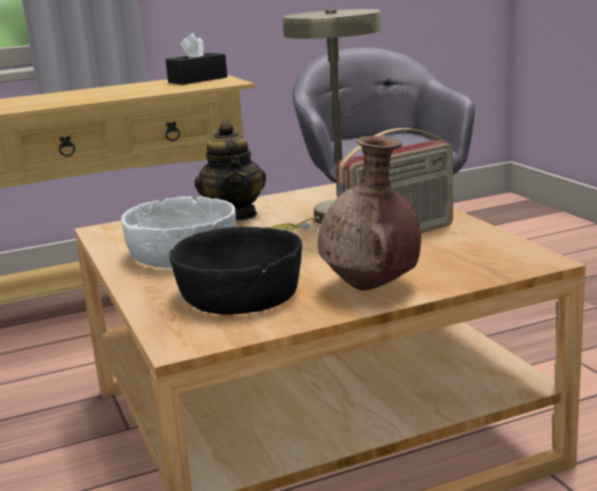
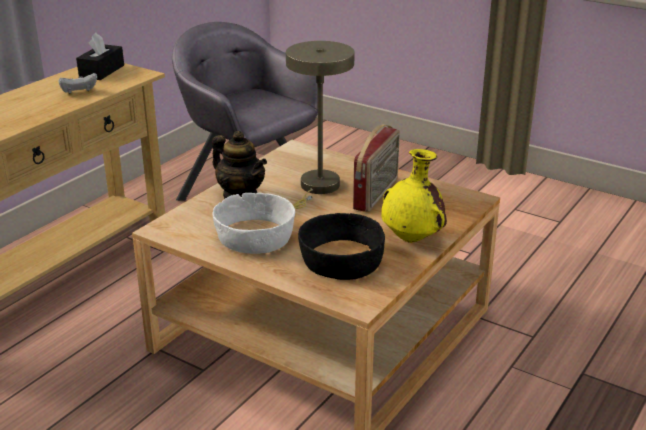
camera: 35 degrees left, 10 degrees up
(143, 91) = (79, 92): none -> white game controller
(372, 288) = (412, 239): brown vase -> yellow vase

